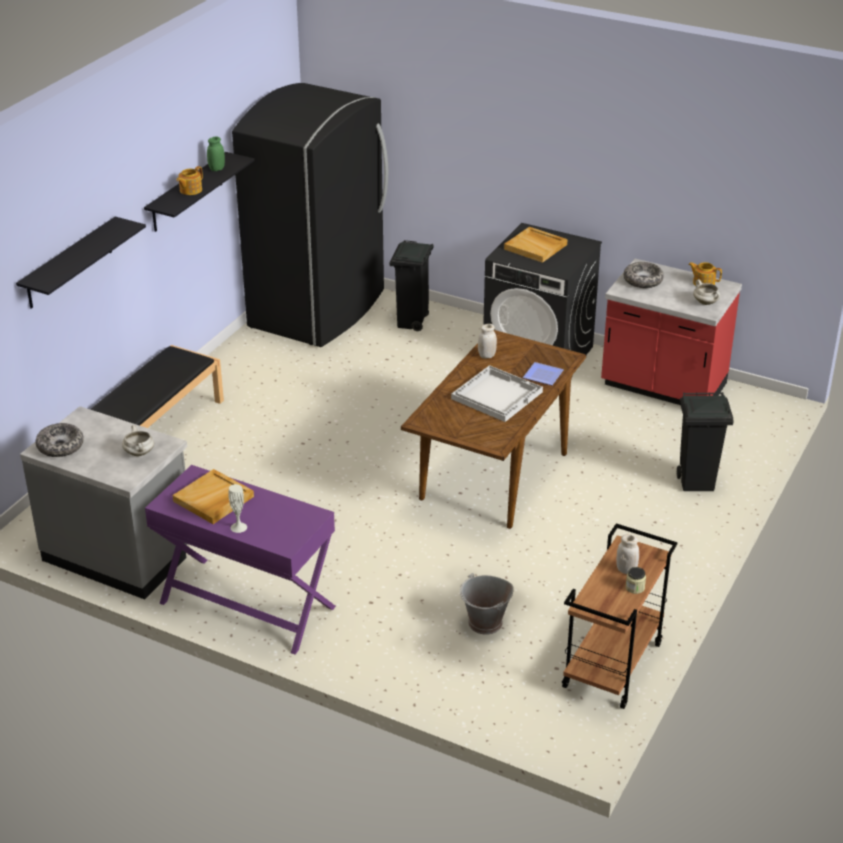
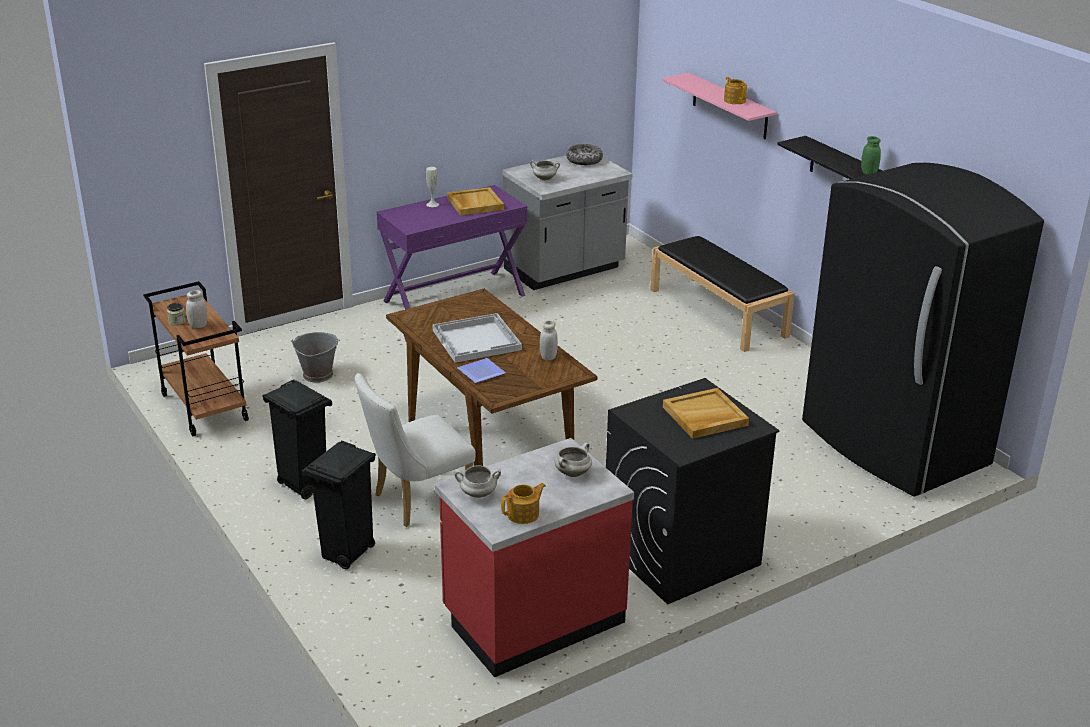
camera: 120 degrees right, 5 degrees down
(69, 263) = (730, 106): black shelf -> pink shelf
(190, 190) = (826, 155): teapot -> teapot (734, 100)
(412, 323) = (821, 494): black trash can -> black trash can (303, 485)
(605, 479) = (416, 501): none -> white chair
(642, 280) = (573, 473): bowl -> white cooking pot

